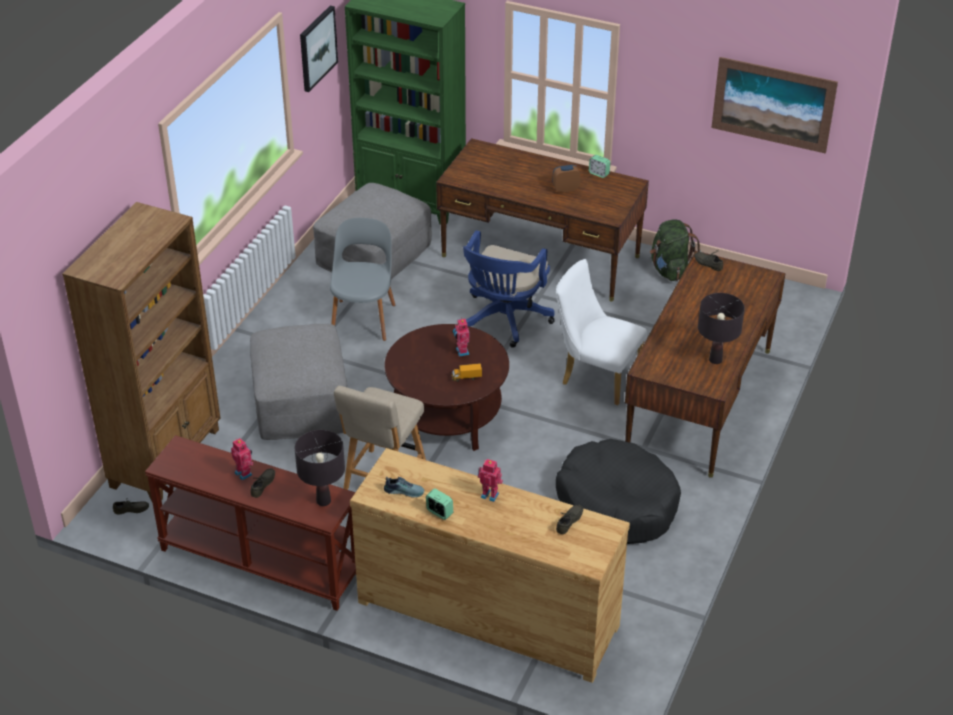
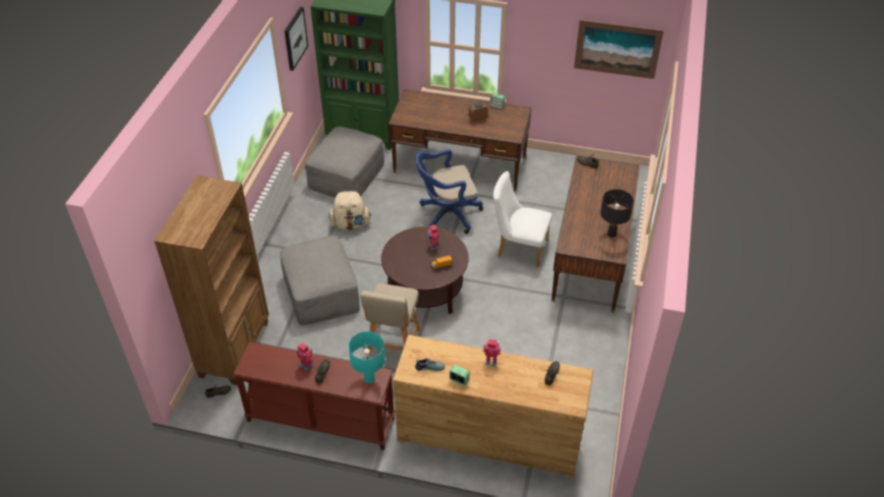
camera: 10 degrees left, 5 degrees up
(324, 501) = (369, 379): black table lamp -> turquoise table lamp
(363, 318) = (350, 224): grey chair -> beige backpack
(504, 321) = (447, 215): blue office chair -> blue office chair turned 60 degrees clockwise
(617, 503) = (556, 340): black dog bed -> none
(670, 270) = (548, 165): green backpack -> none

